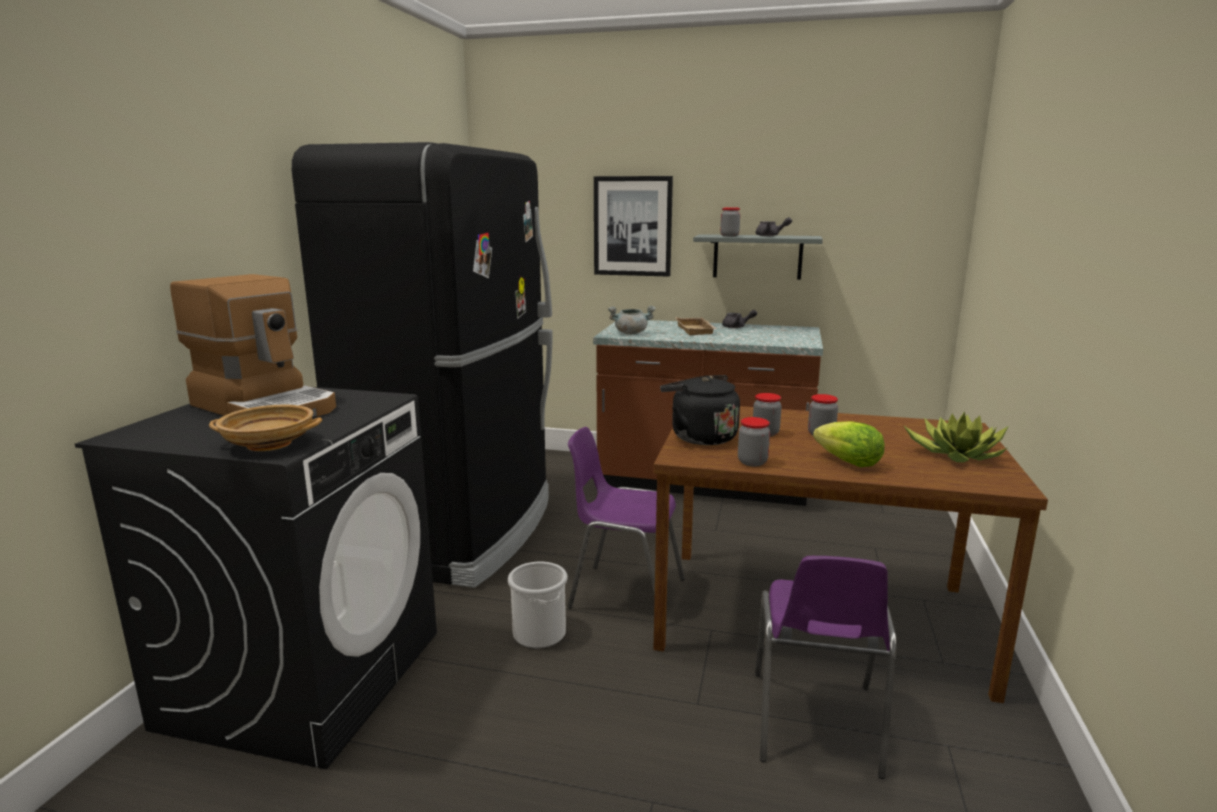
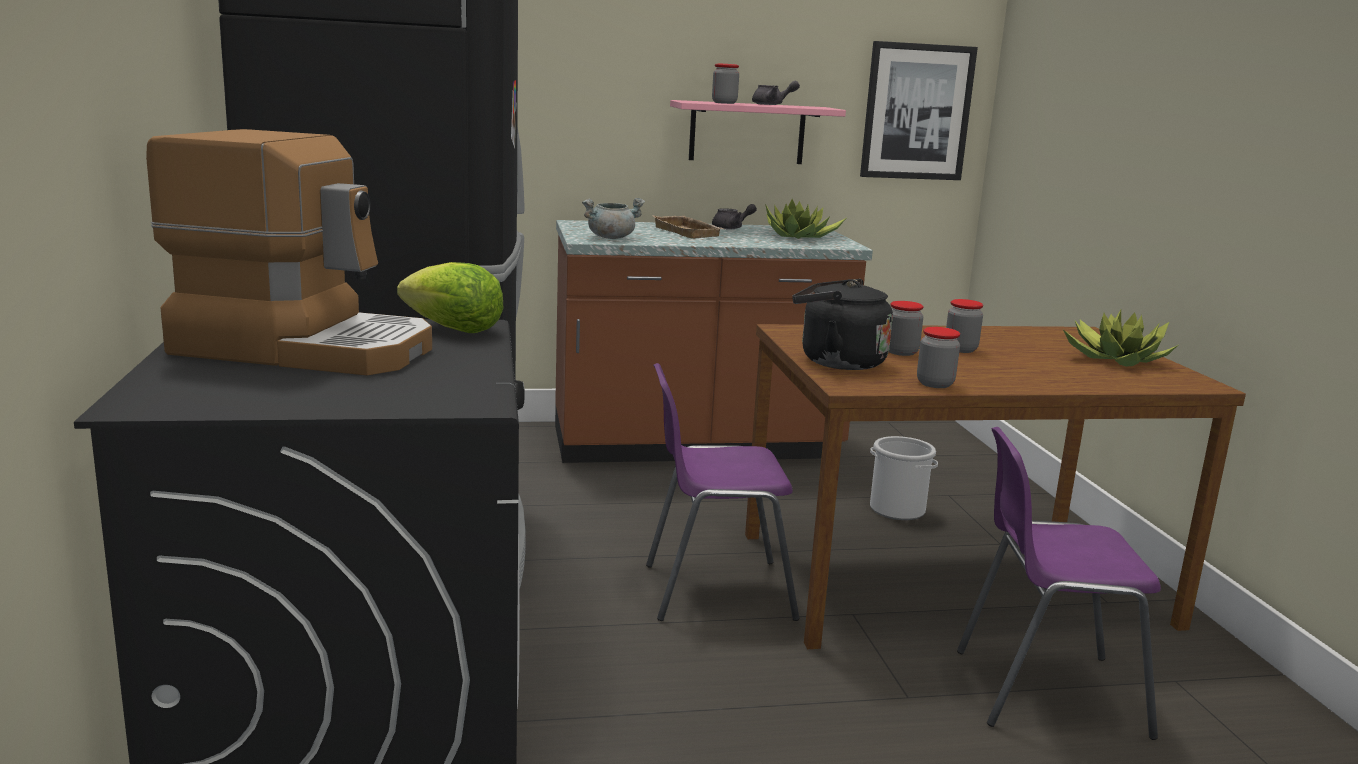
camera: 25 degrees left, 0 degrees up
(268, 444) = (431, 395): beige bowl -> none
(538, 633) = (648, 658): bucket -> bucket (896, 509)
(632, 226) = (575, 85): picture -> picture (916, 112)
(757, 256) = (747, 133): grey shelf -> pink shelf
(777, 336) = (799, 237): none -> potted plant
(815, 725) = (1043, 691): purple chair -> purple chair turned 105 degrees clockwise
(848, 463) = (1030, 376): lettuce -> lettuce (453, 330)

